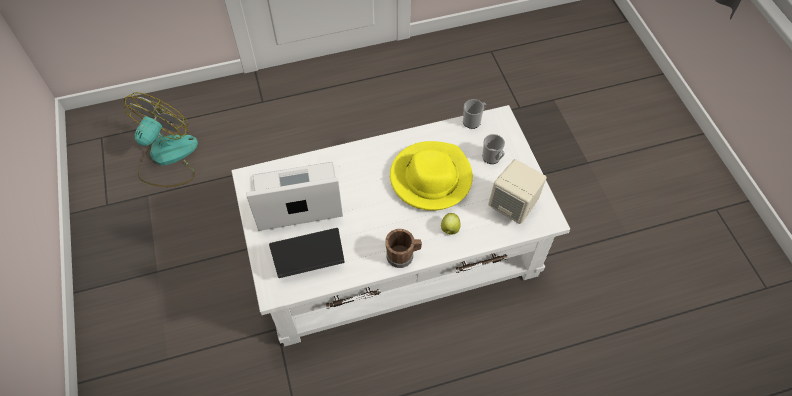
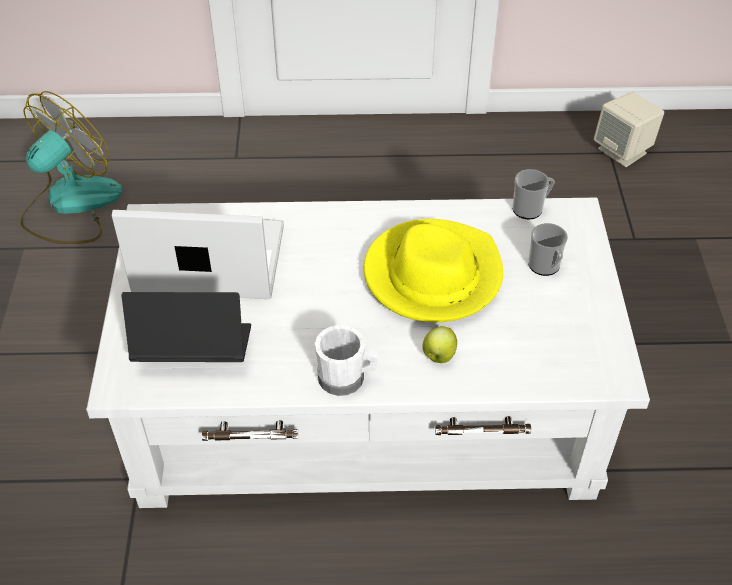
camera: 15 degrees right, 10 degrees down
(403, 255) = (347, 378): brown mug -> white mug
(513, 206) = (559, 344): beige speaker -> beige speaker (623, 151)

